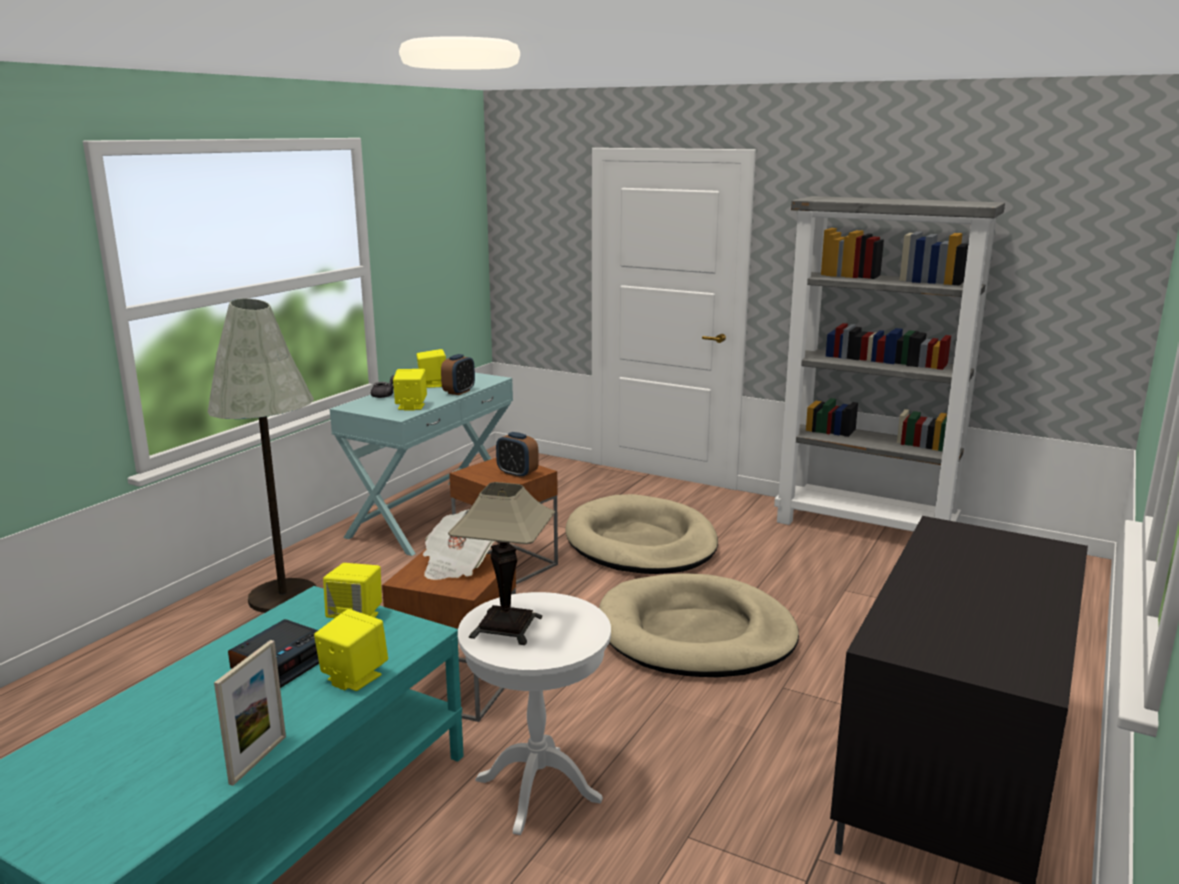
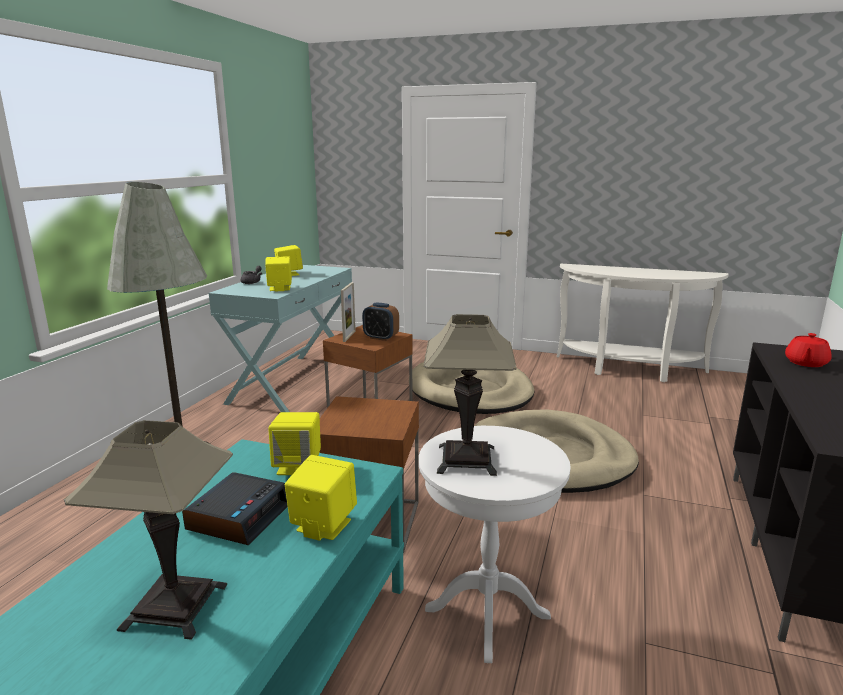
camera: 10 degrees left, 0 degrees up
(202, 731) = (175, 607): none -> table lamp
(258, 759) = (255, 635): picture frame -> picture frame (349, 336)
(457, 565) = (370, 410): newspaper -> none
(459, 392) = (314, 278): alarm clock -> none
(865, 528) = (629, 370): grey bookcase -> white console table
(955, 548) = (805, 363): none -> red teapot

